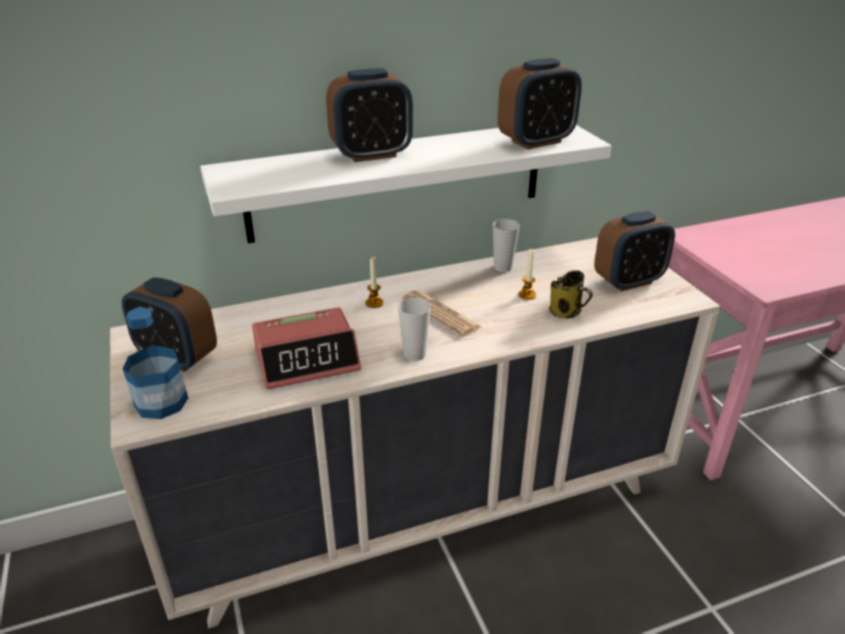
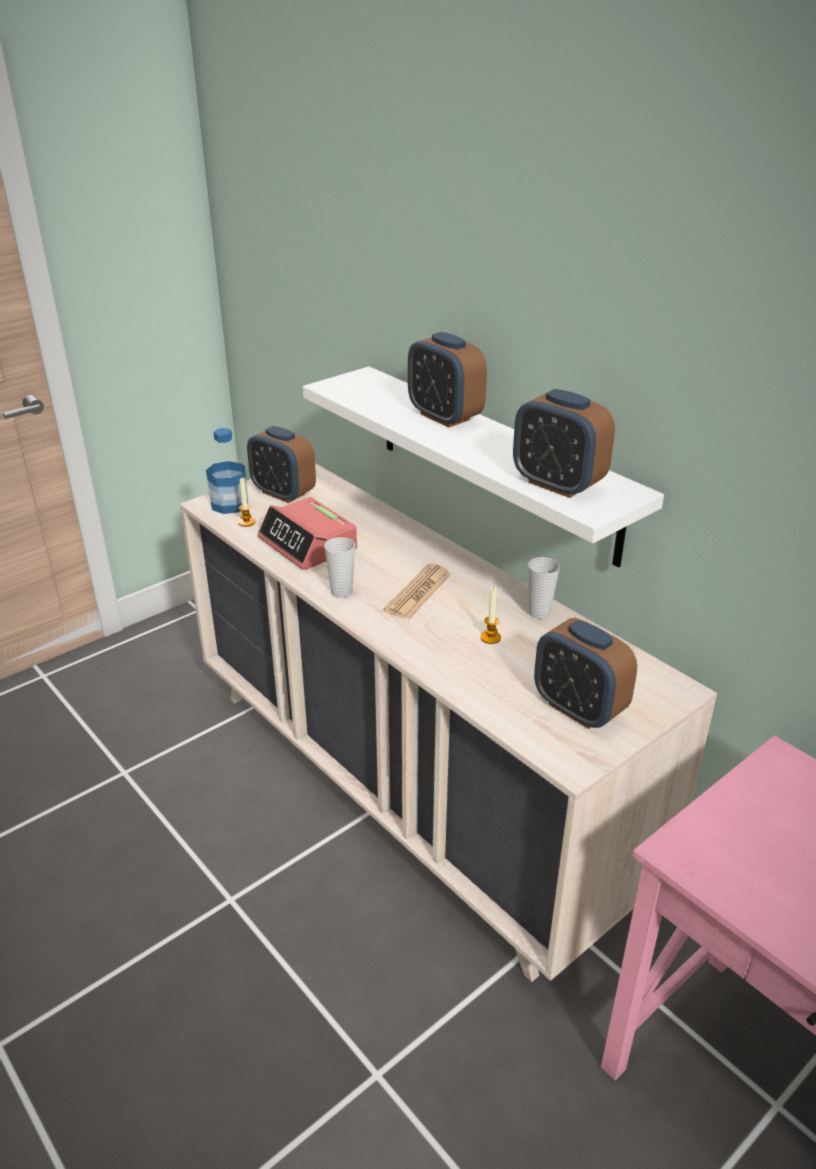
camera: 70 degrees right, 0 degrees up
(177, 357) = (283, 493): alarm clock -> alarm clock turned 60 degrees counterclockwise
(374, 303) = (412, 554): candle -> candle (246, 522)
(566, 312) = (472, 669): mug -> none

